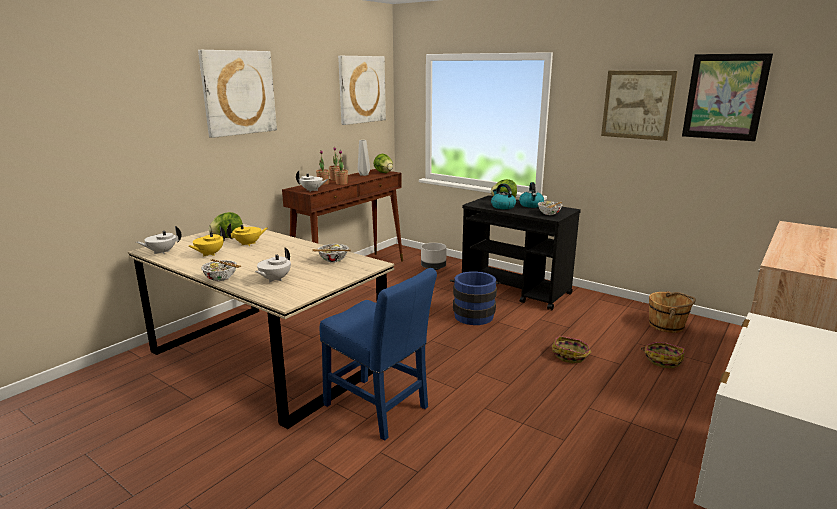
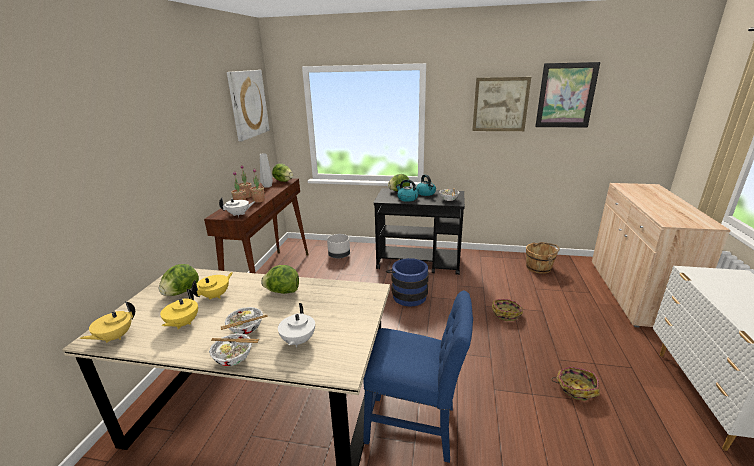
camera: 25 degrees left, 5 degrees up
(162, 252) = (115, 337): white teapot -> yellow teapot
(238, 93) = (145, 124): picture -> none
(299, 251) = (282, 291): none -> lettuce
(333, 260) = (330, 295): bowl -> bowl (246, 330)
(662, 360) = (562, 298): basket -> basket (575, 388)

